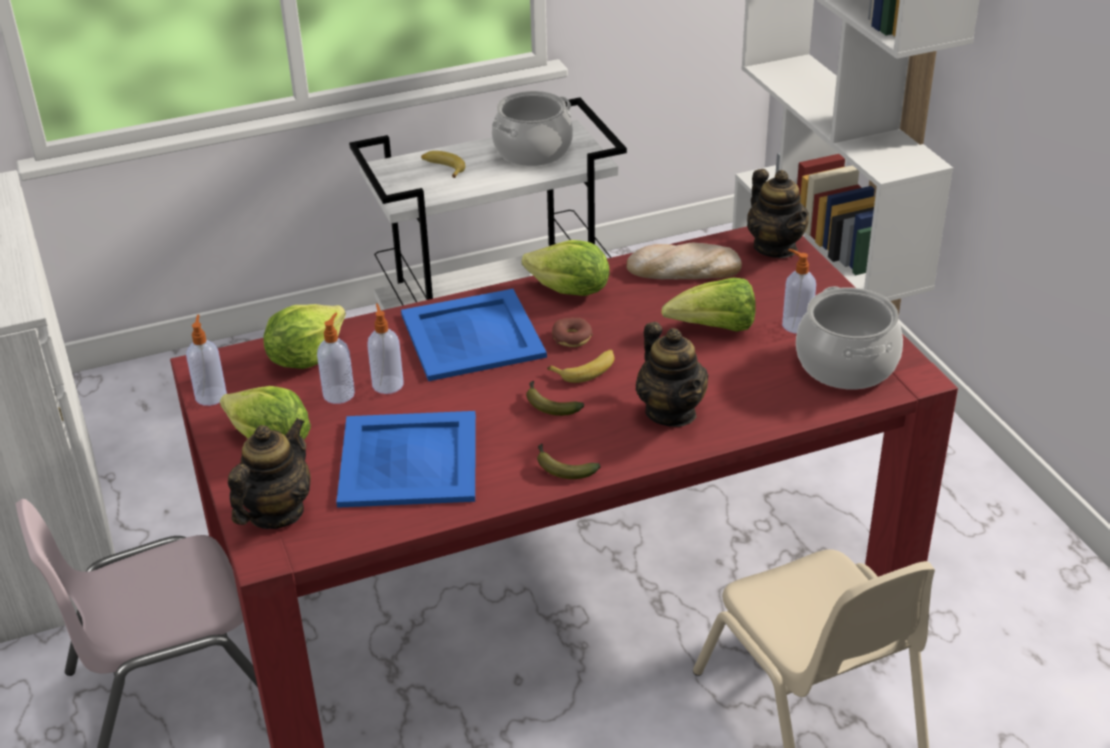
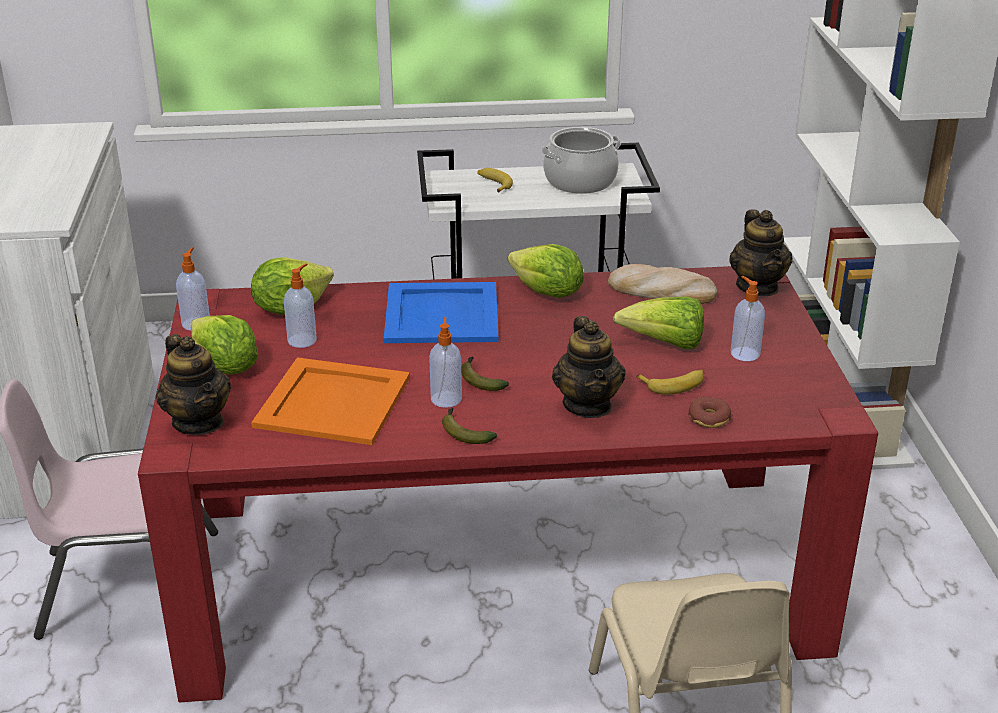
camera: 15 degrees right, 5 degrees down
(276, 512) = (198, 422): teapot -> teapot turned 105 degrees clockwise
(387, 384) = (347, 339): soap dispenser -> soap dispenser (446, 398)
(407, 459) = (332, 401): blue tray -> orange tray
(572, 338) = (529, 330): donut -> donut (709, 418)
(586, 370) = (528, 358): banana -> banana (674, 385)
(845, 364) = (775, 394): cooking pot -> none

